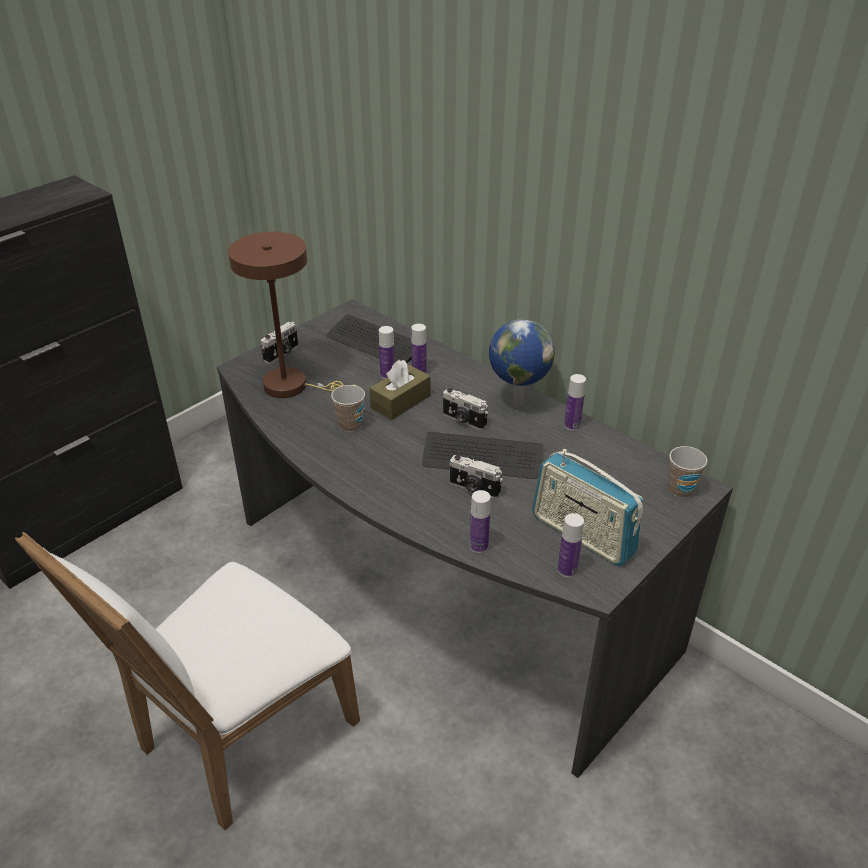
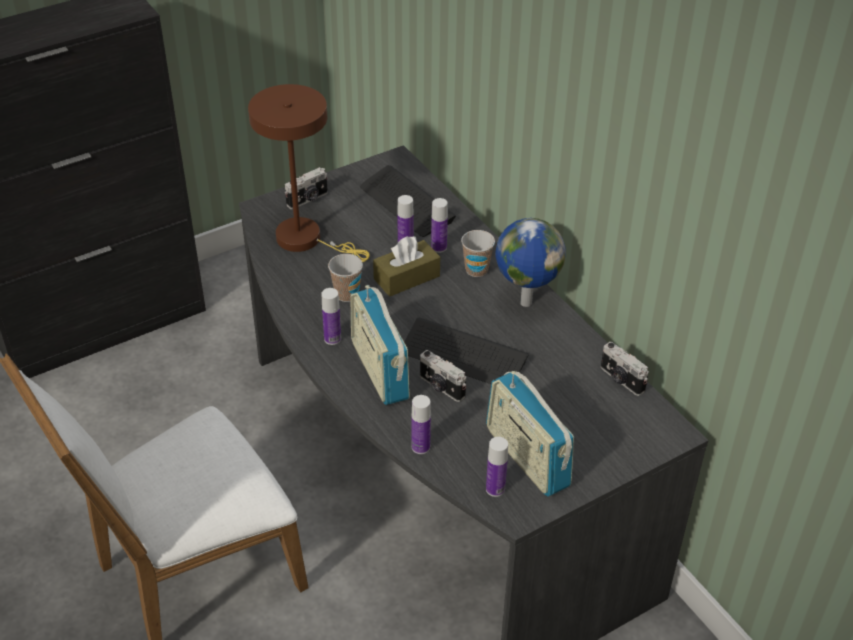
camera: 15 degrees right, 5 degrees up
(409, 485) = (379, 370): none -> radio
(463, 421) = (462, 311): camera -> camera (621, 380)
(572, 425) = (572, 338): bottle -> bottle (332, 339)
(680, 489) = (650, 431): cup -> cup (476, 270)

